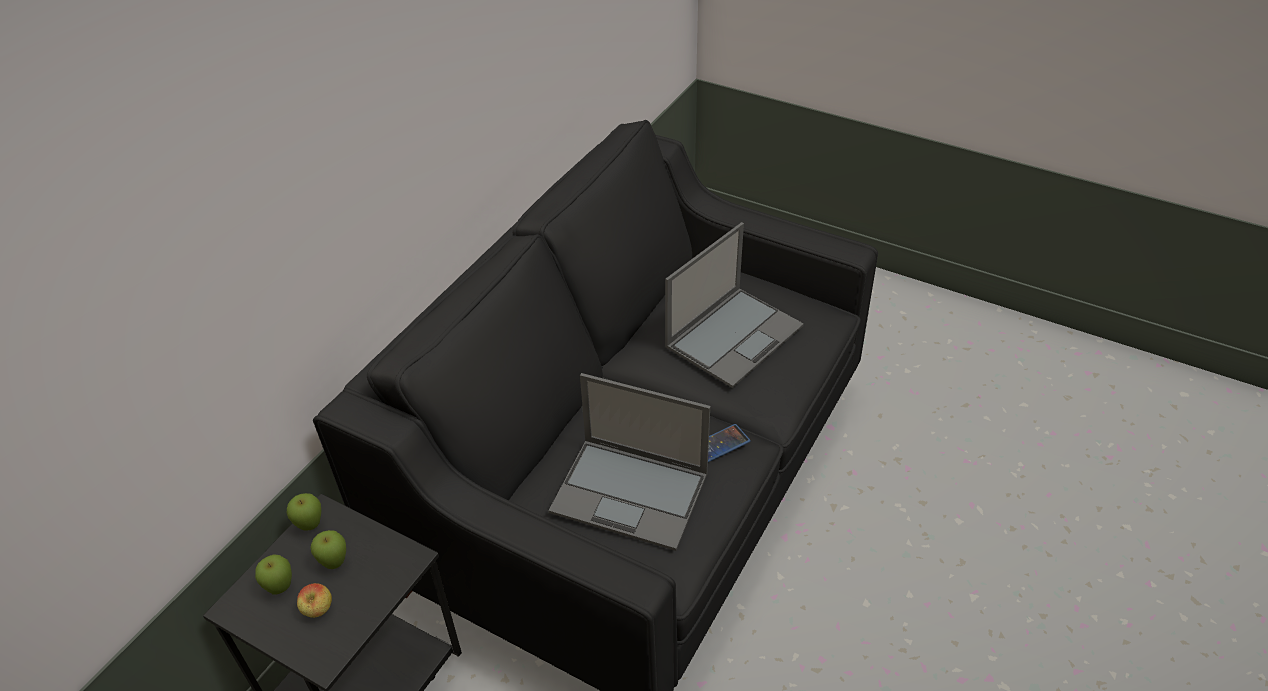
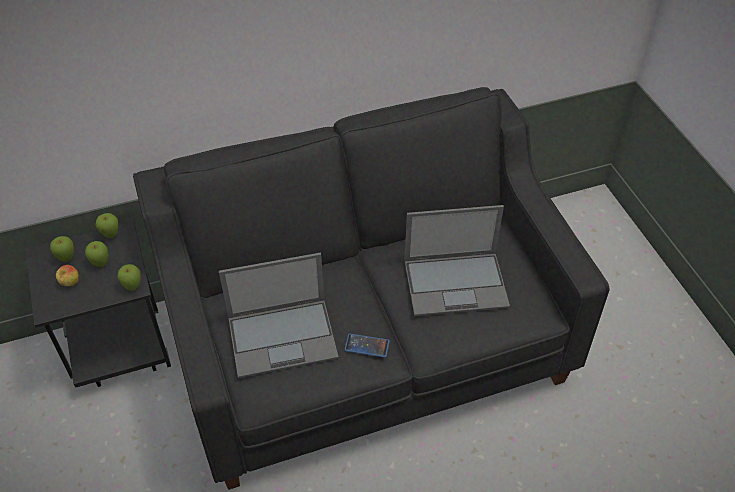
camera: 40 degrees right, 5 degrees up
(408, 560) = (133, 287): none -> apple
(631, 493) = (283, 337): laptop -> laptop turned 75 degrees counterclockwise

